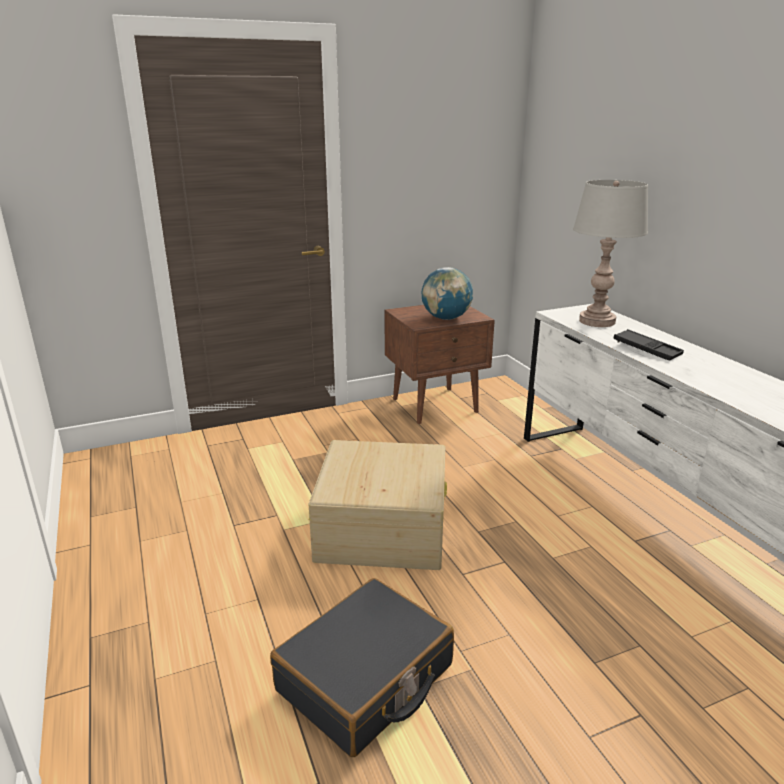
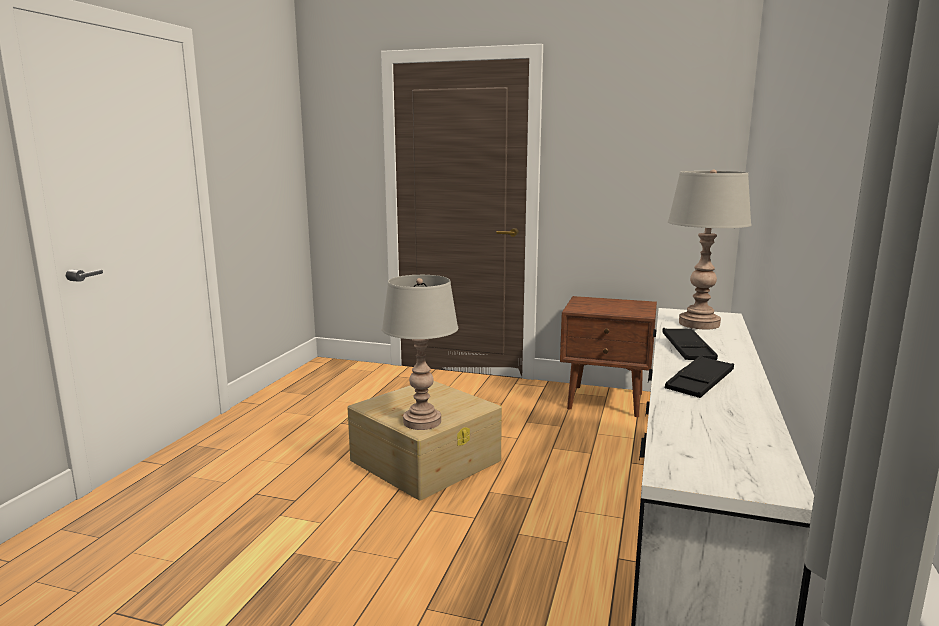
camera: 40 degrees right, 10 degrees down
(366, 679) = (275, 531): black suitcase -> none
(413, 490) = (422, 422): none -> grey table lamp
(446, 318) = (610, 310): globe -> none
(720, 379) = (699, 383): none -> black tray

